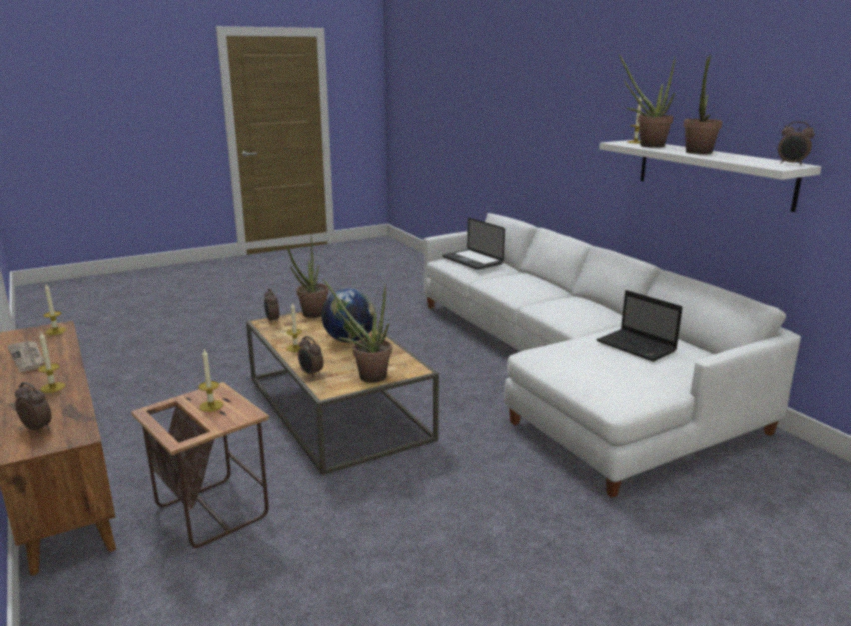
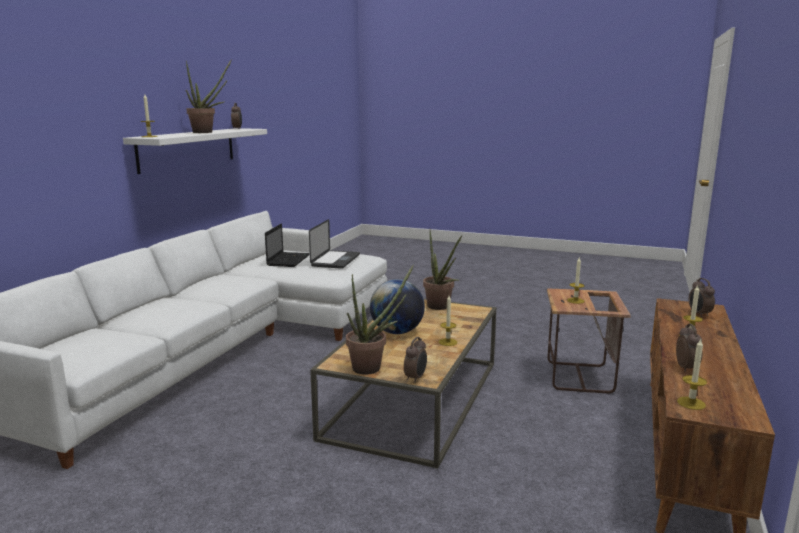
camera: 130 degrees left, 5 degrees down
(28, 358) = (720, 375): newspaper -> none
(311, 374) = (471, 321): alarm clock -> alarm clock (687, 368)
(472, 260) = (86, 344): laptop -> laptop (335, 260)
(646, 145) = (173, 135): potted plant -> none

